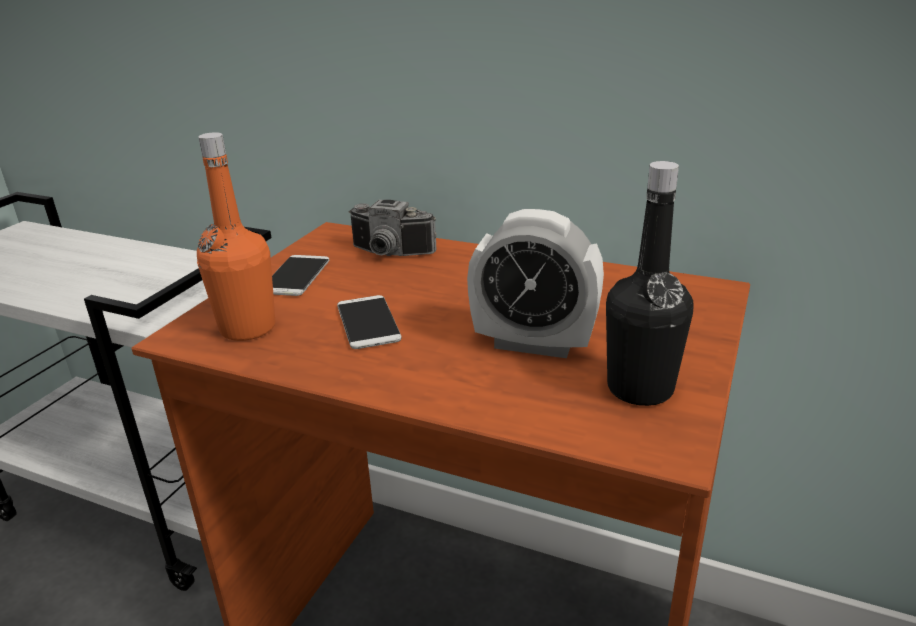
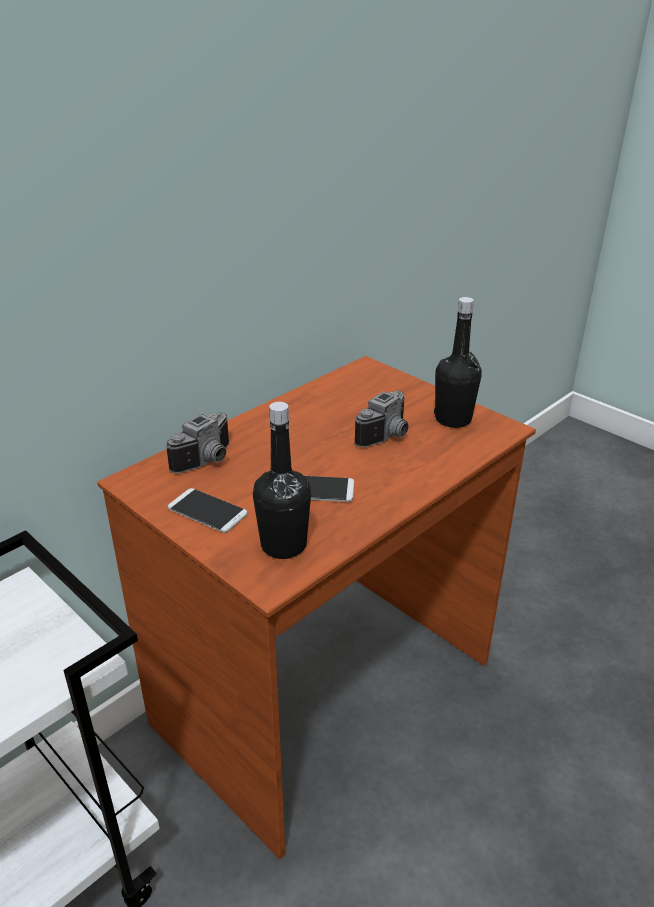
camera: 70 degrees left, 5 degrees up
(247, 328) = (283, 545): orange bottle -> black bottle
(534, 343) = (388, 436): alarm clock -> camera

